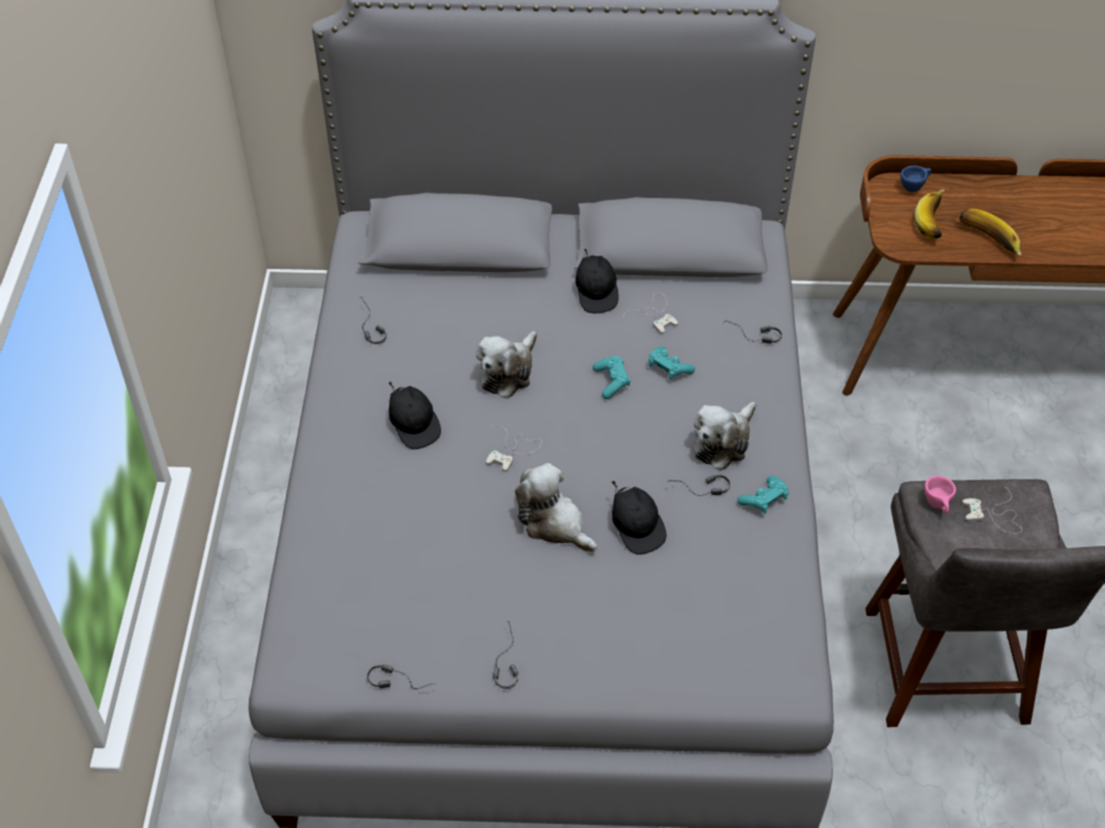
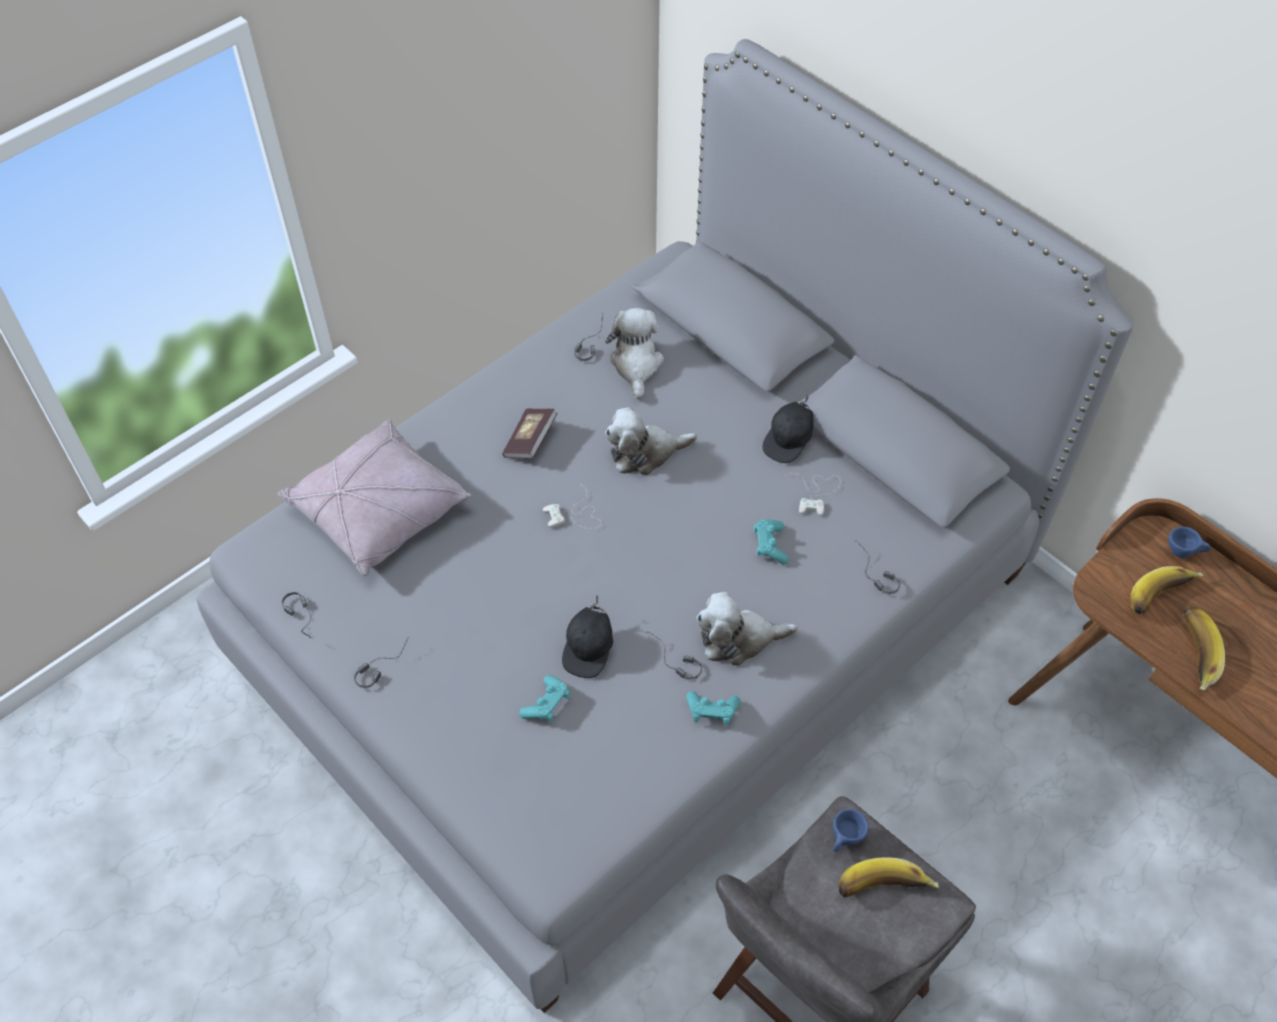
camera: 45 degrees right, 5 degrees up
(359, 559) = (379, 510): none -> purple pillow
(414, 425) = (530, 441): black cap -> book
(554, 523) = (536, 595): plush toy -> plush toy (636, 364)
(611, 382) = (713, 521): turquoise game controller -> turquoise game controller (547, 704)
(938, 505) = (845, 840): pink cup -> blue cup
(994, 515) = (883, 892): white game controller -> banana

